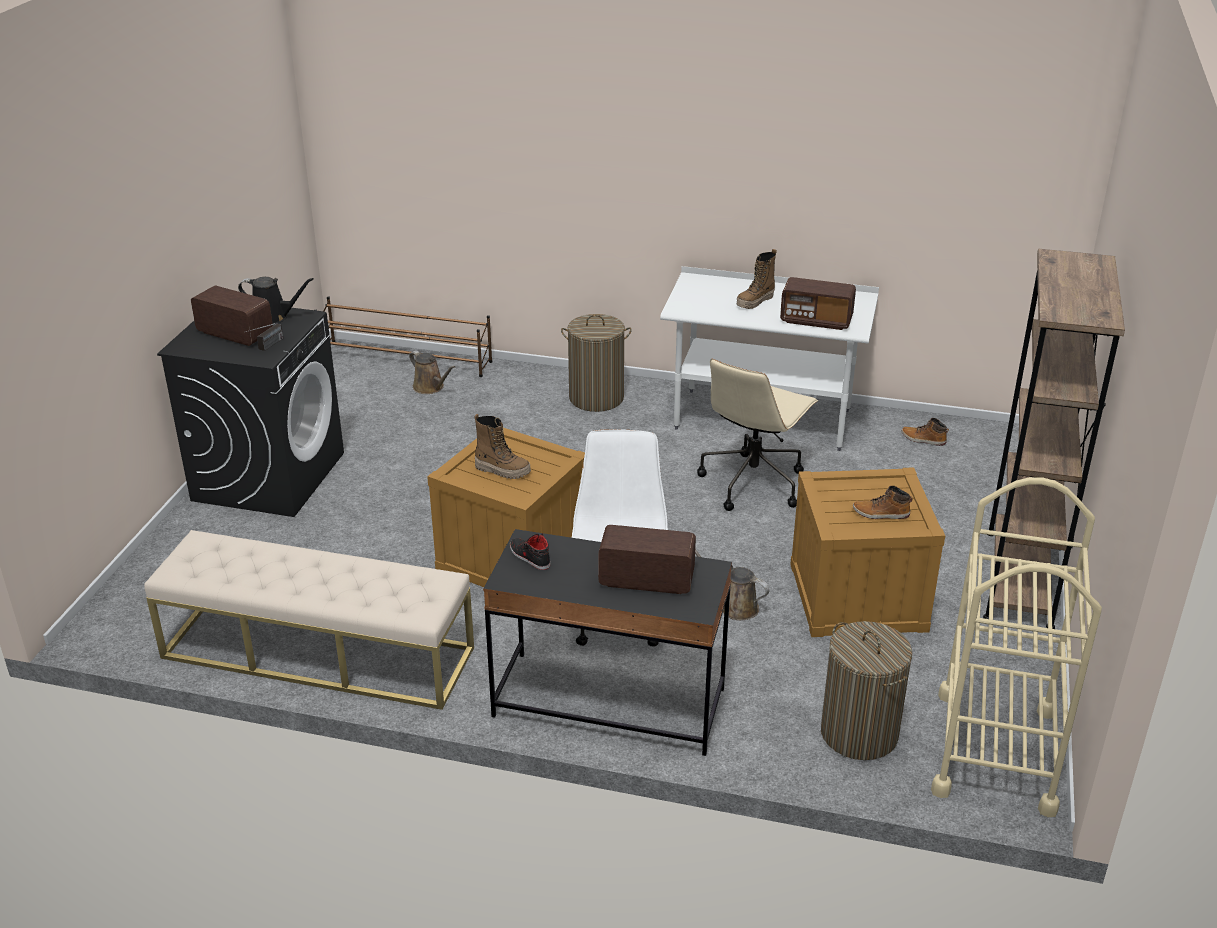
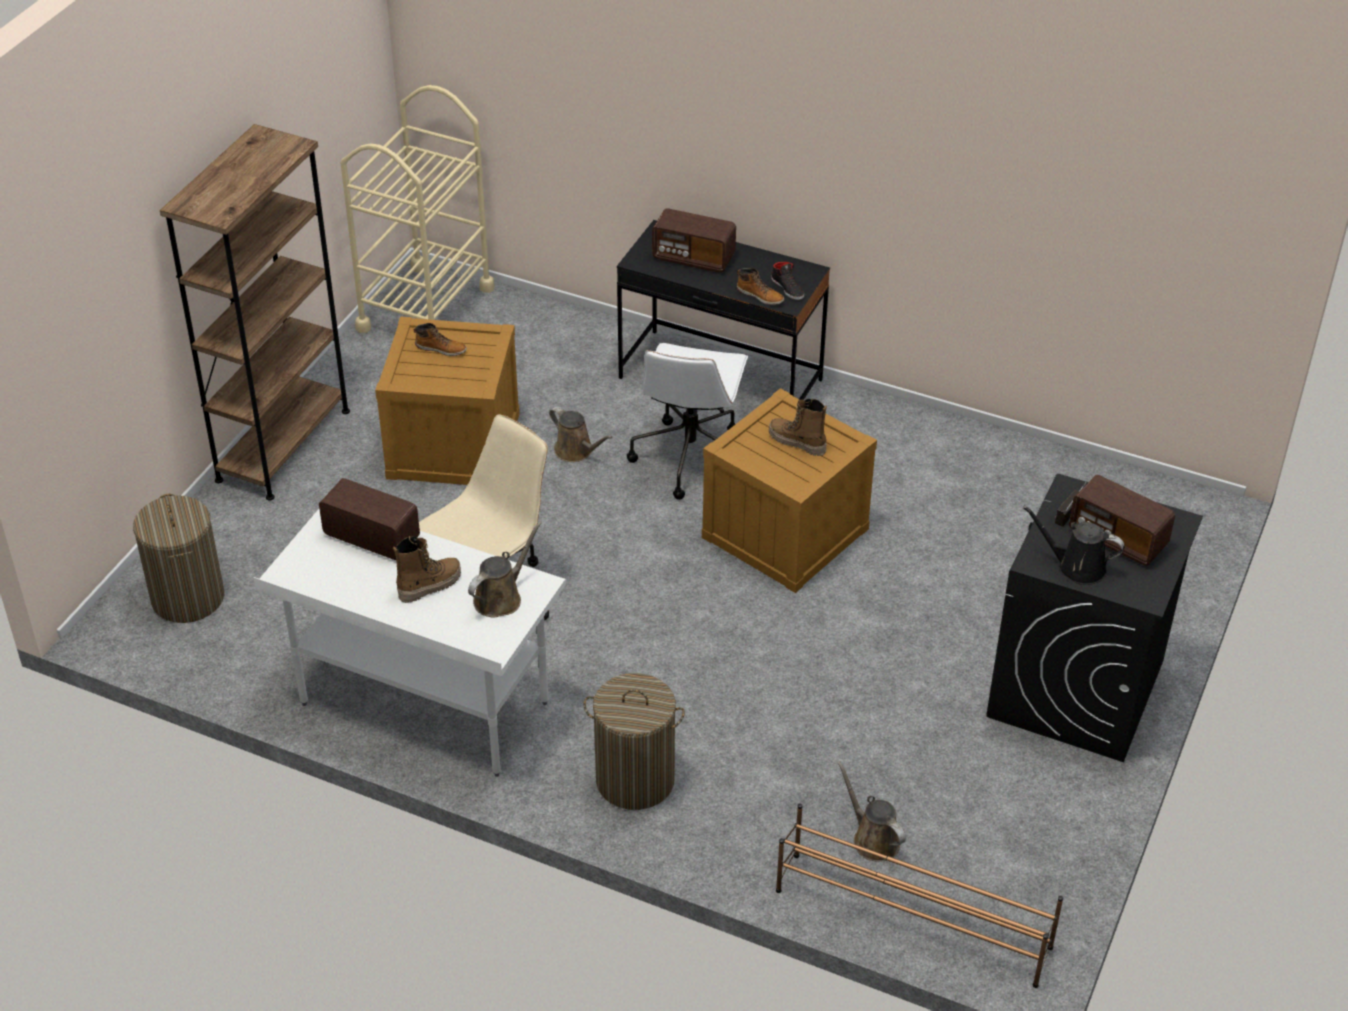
camera: 170 degrees left, 10 degrees up
(317, 653) = (979, 454): beige bench -> none
(701, 301) = (501, 597): none -> brown watering can
(858, 733) = (524, 333): laundry basket -> laundry basket (188, 598)
(923, 439) = (241, 640): boot -> boot (760, 296)

